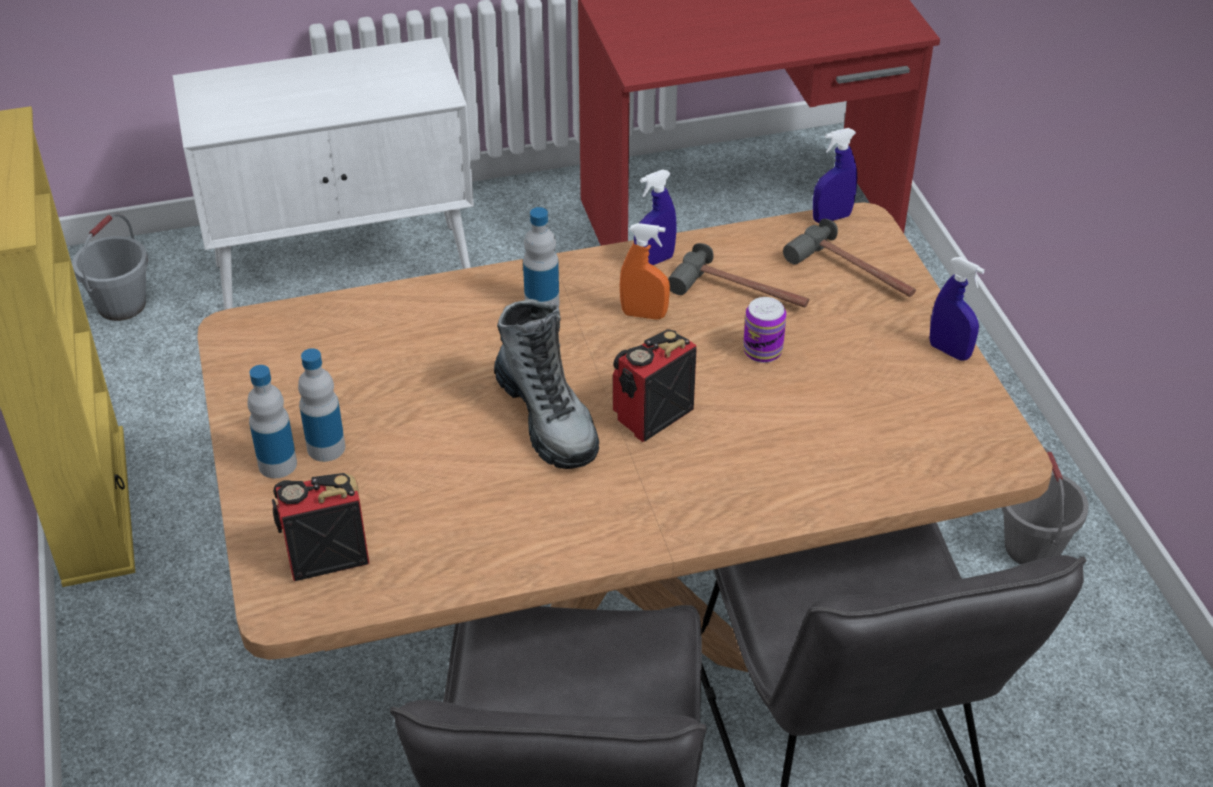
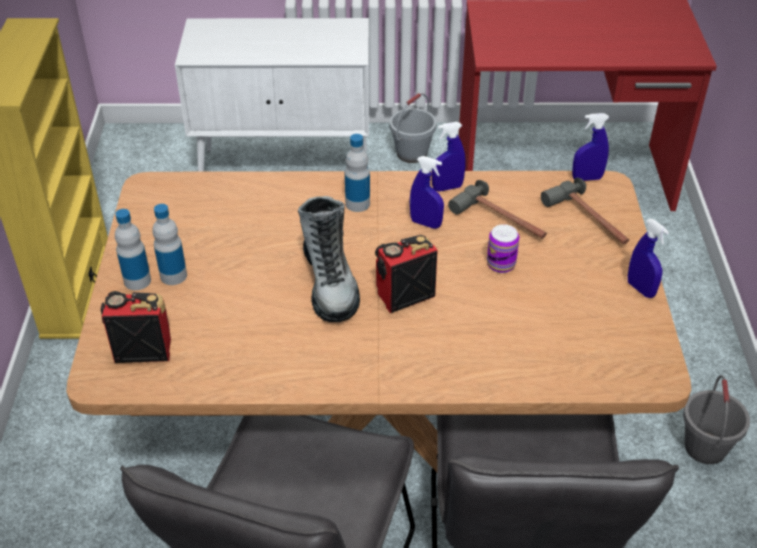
camera: 15 degrees right, 0 degrees up
(121, 305) = (140, 165): grey bucket -> grey bucket (411, 153)
(644, 314) = (425, 223): orange spray bottle -> blue spray bottle

